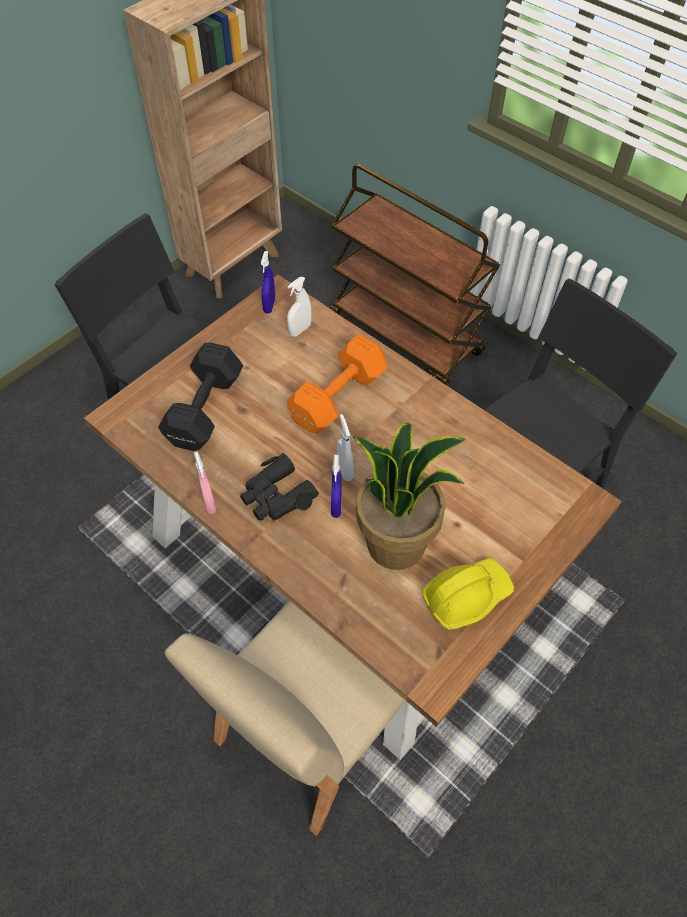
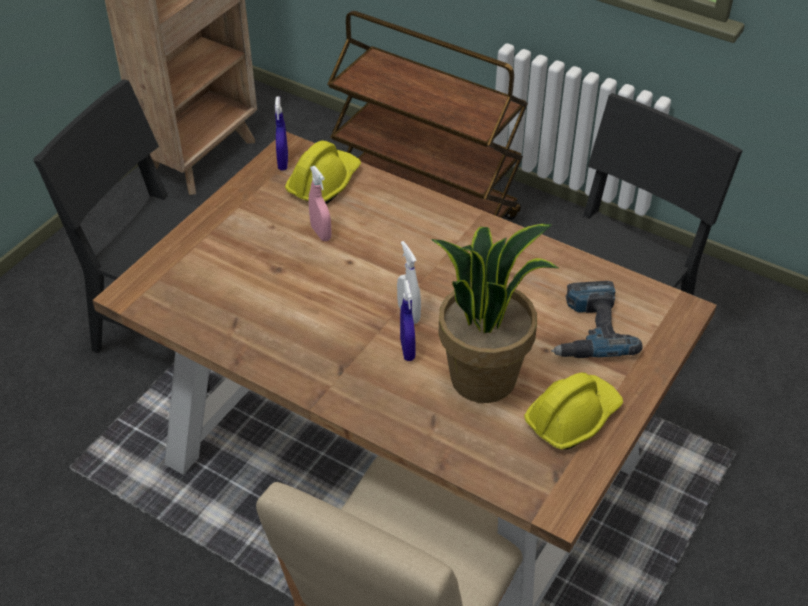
camera: 10 degrees left, 10 degrees down
(206, 408) = (235, 272): black dumbbell -> none
(209, 503) = (261, 366): pink spray bottle -> pink spray bottle (321, 233)
(277, 496) = (338, 349): black binoculars -> none
(300, 330) = (324, 183): white spray bottle -> yellow hard hat
(340, 396) = (385, 242): orange dumbbell -> none
(499, 509) = (588, 329): none -> power drill

